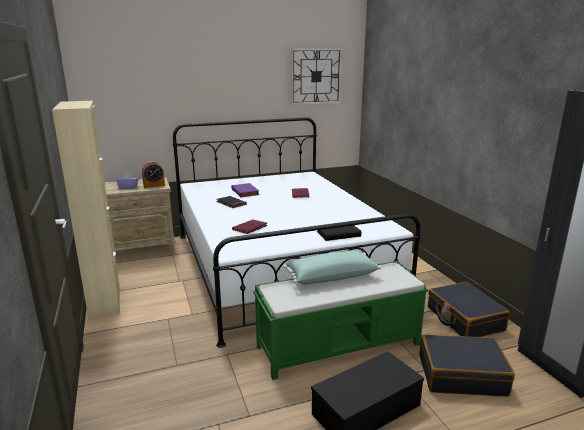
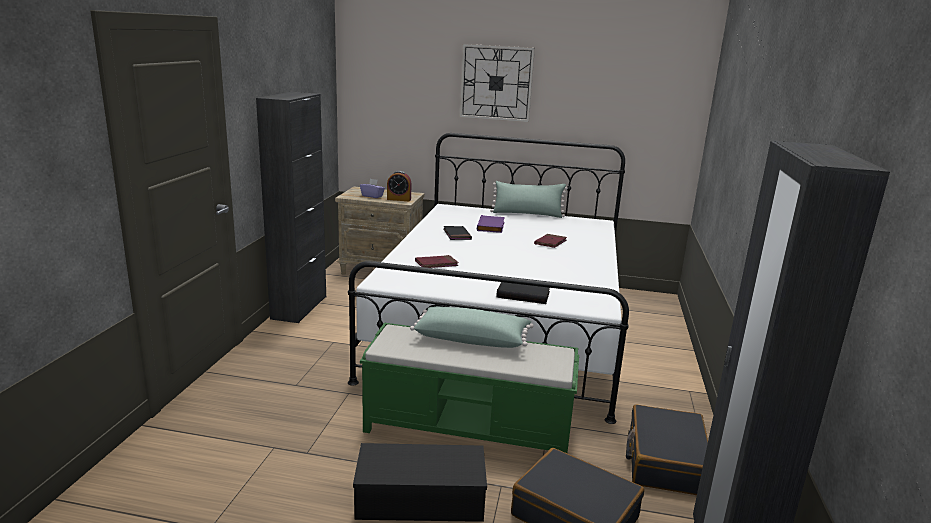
camera: 30 degrees right, 0 degrees up
(105, 300) = (299, 307): beige cabinet -> black cabinet
(256, 178) = (527, 214): none -> green pillow
(315, 76) = (635, 91): wall clock -> wall clock (496, 83)

